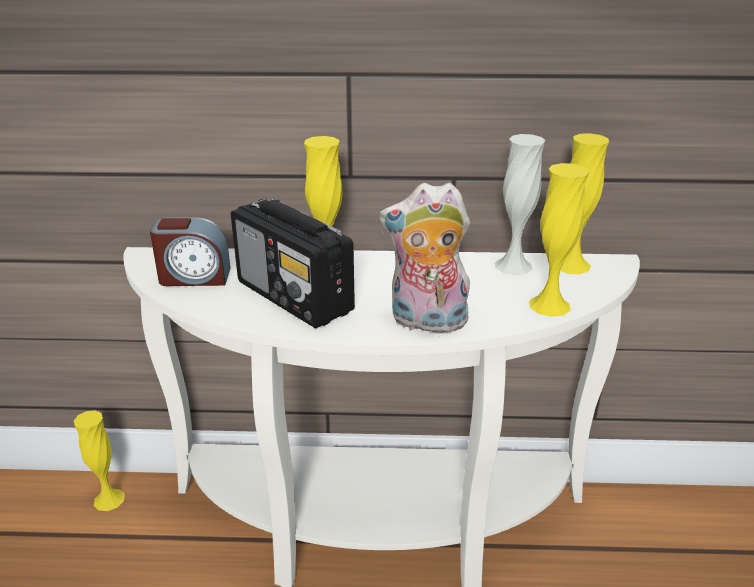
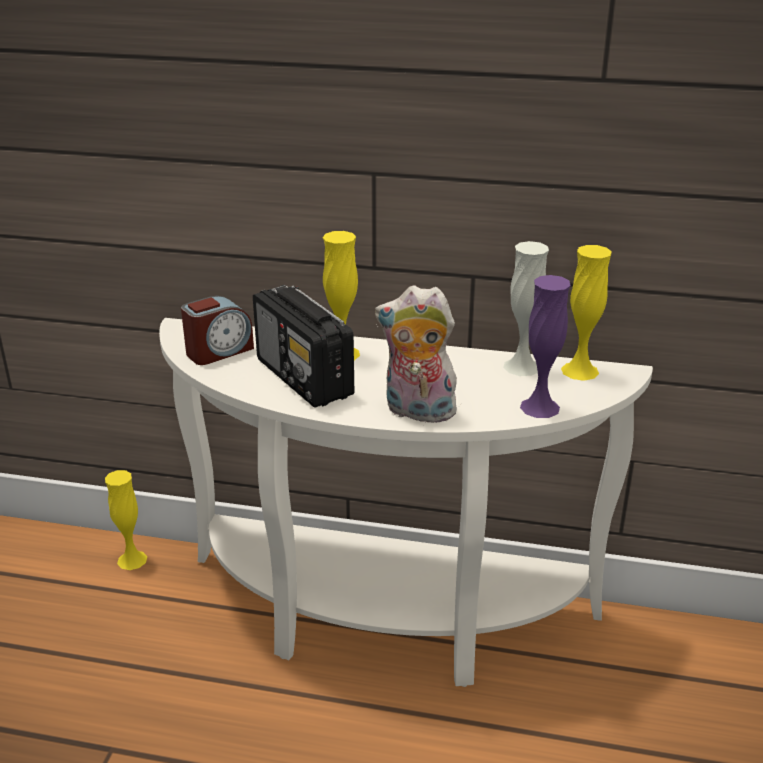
camera: 10 degrees right, 0 degrees up
(194, 277) = (219, 351): alarm clock -> alarm clock turned 45 degrees counterclockwise
(549, 305) = (539, 407): yellow vase -> purple vase

